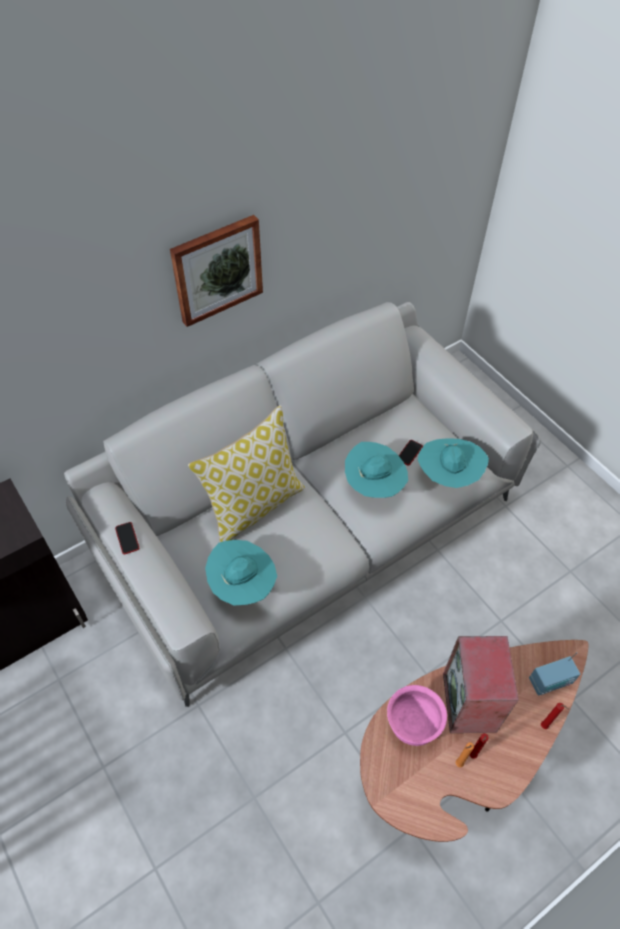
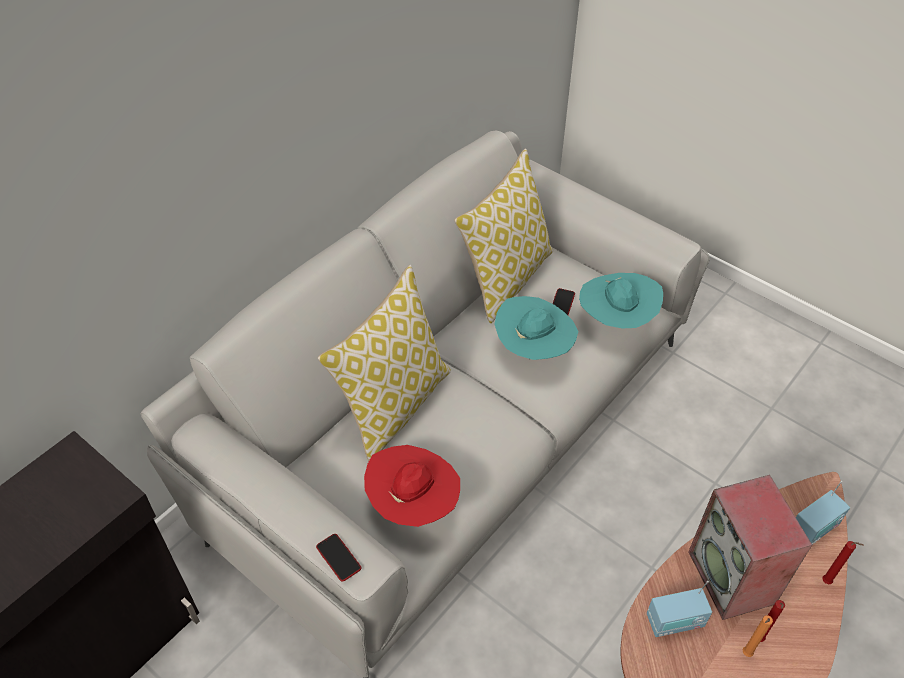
camera: 15 degrees left, 5 degrees down
(127, 538) = (252, 476): phone -> phone (338, 557)
(217, 269) = (302, 105): picture -> none
(243, 585) = (413, 504): turquoise hat -> red hat
(373, 421) = (505, 278): none -> pillow
(412, 724) = (675, 622): pink bowl -> radio

